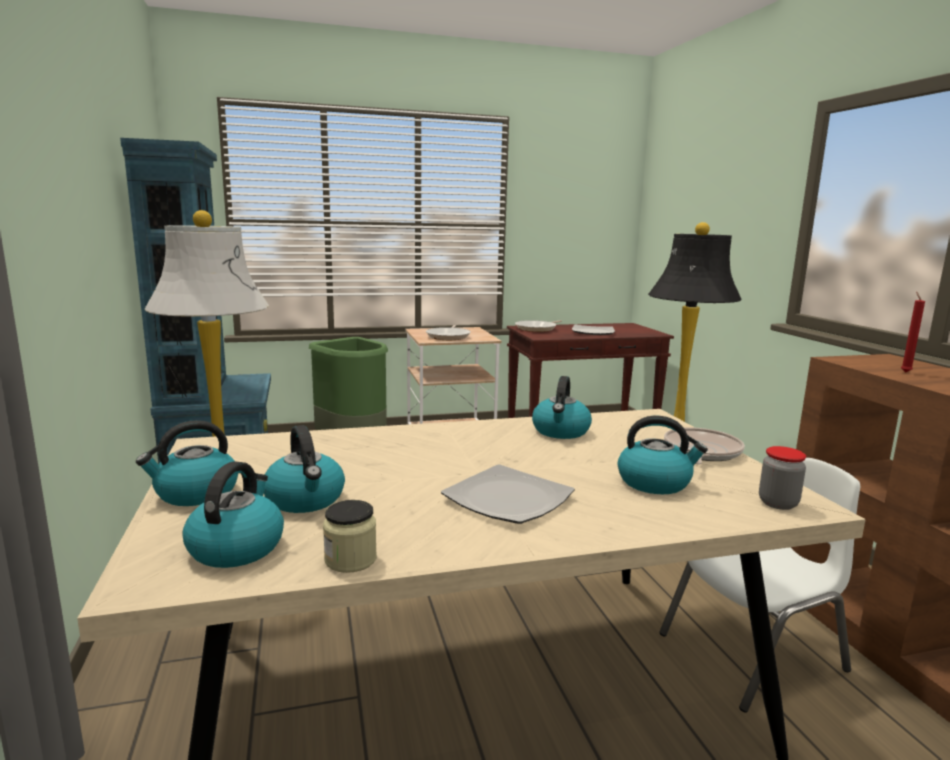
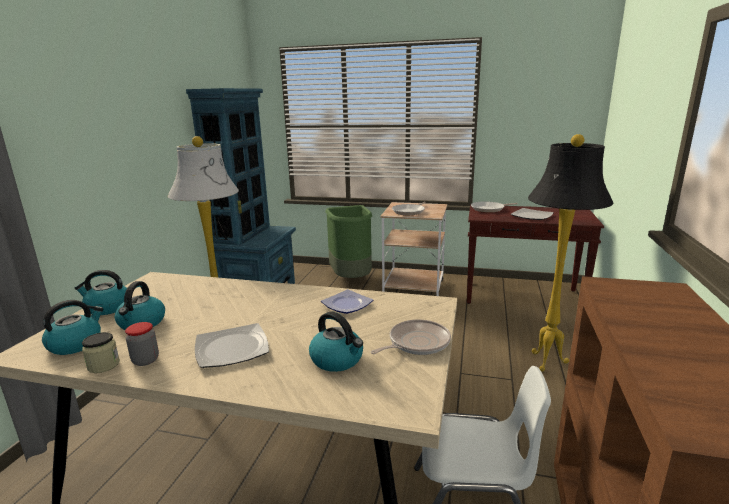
camera: 30 degrees right, 5 degrees up
(561, 431) = (348, 305): kettle -> plate
(778, 503) = (393, 401): jar -> jar (145, 360)
(905, 372) = (640, 308): red candle -> none

